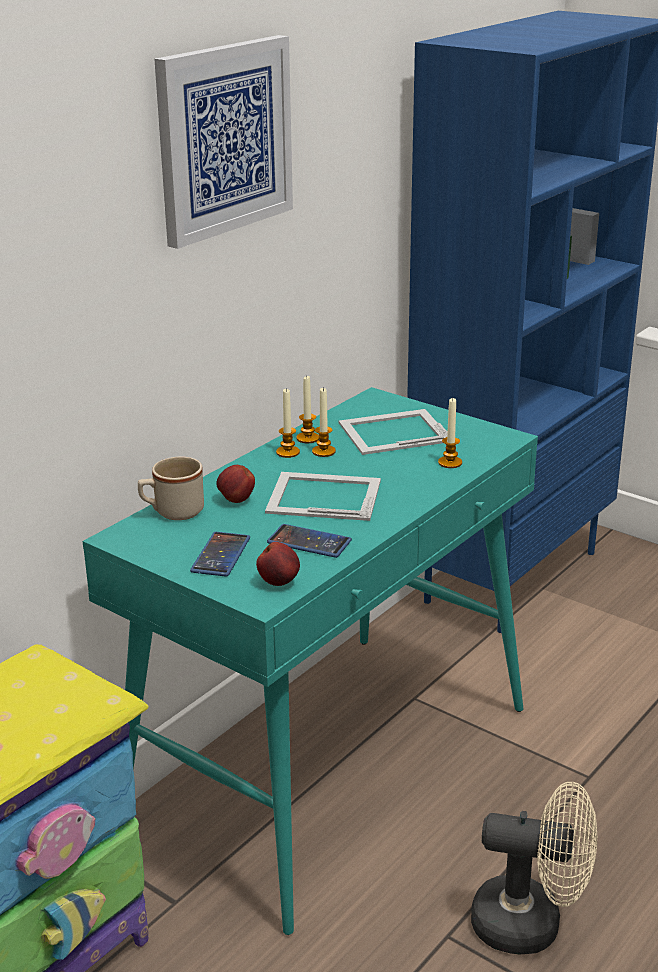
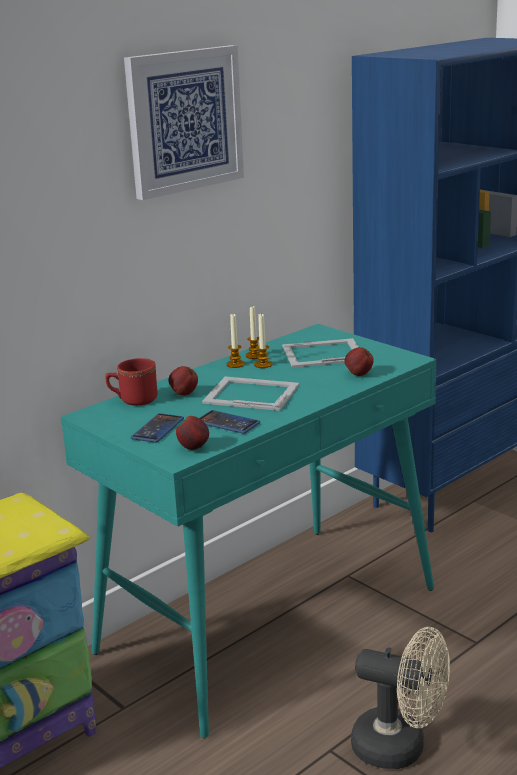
camera: 10 degrees right, 5 degrees down
(172, 512) = (133, 400): beige mug -> red mug
(450, 463) = (358, 374): candle -> apple

